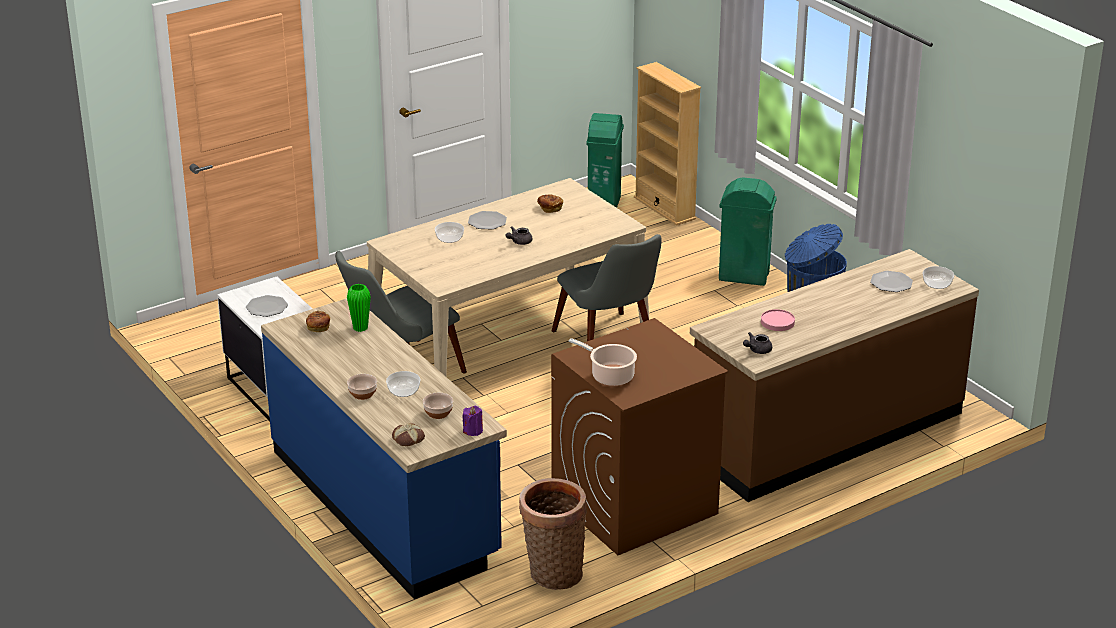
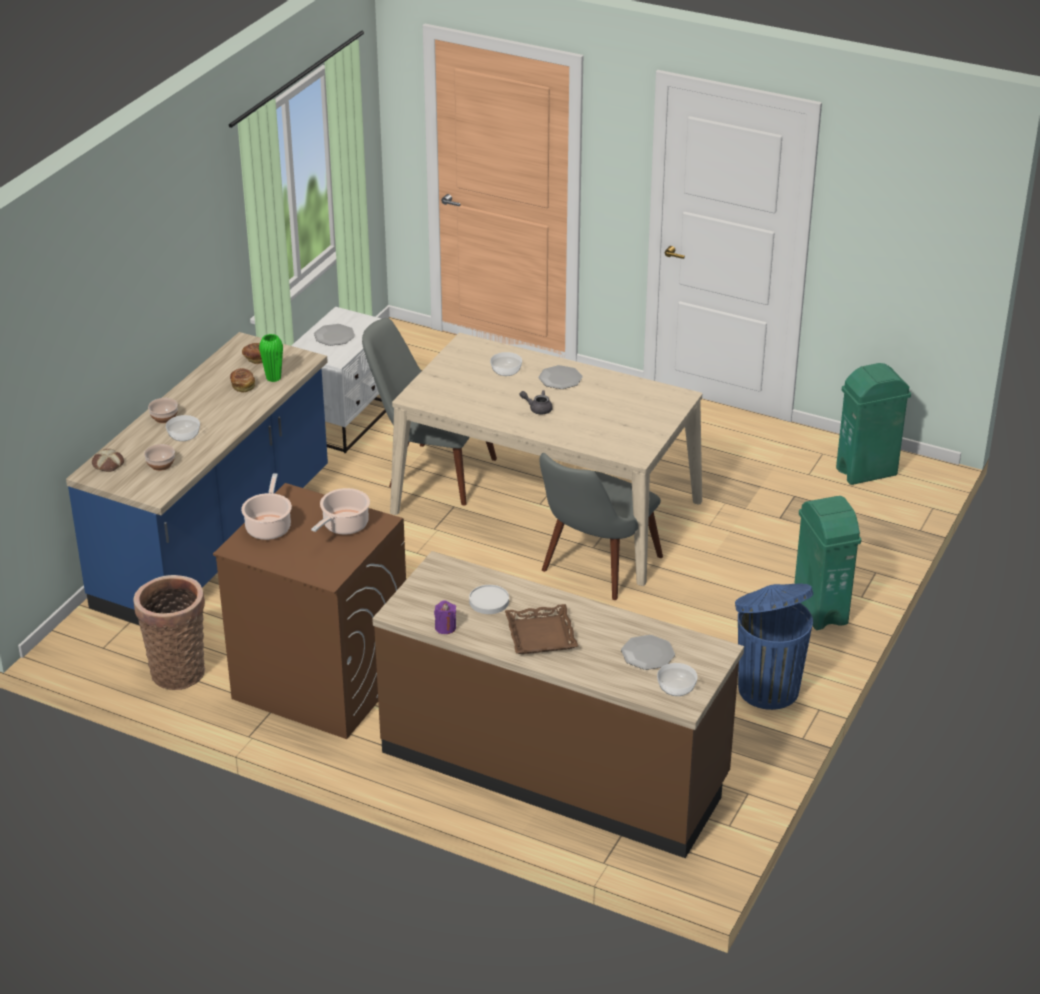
camera: 60 degrees right, 5 degrees up
(473, 431) = (144, 492): purple candle -> purple candle (445, 627)
(549, 208) = (624, 402): bread -> bread (243, 385)
(641, 344) = (344, 526): none -> cooking pot
(664, 208) = (908, 510): beige bookcase -> none
(757, 350) = (419, 605): grey teapot -> none
(777, 322) = (488, 601): pink plate -> white plate
(836, 314) = (541, 635): none -> brown tray

